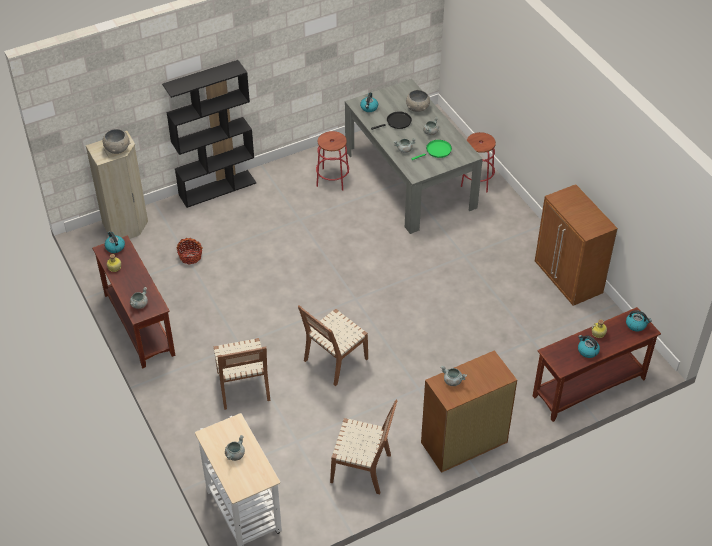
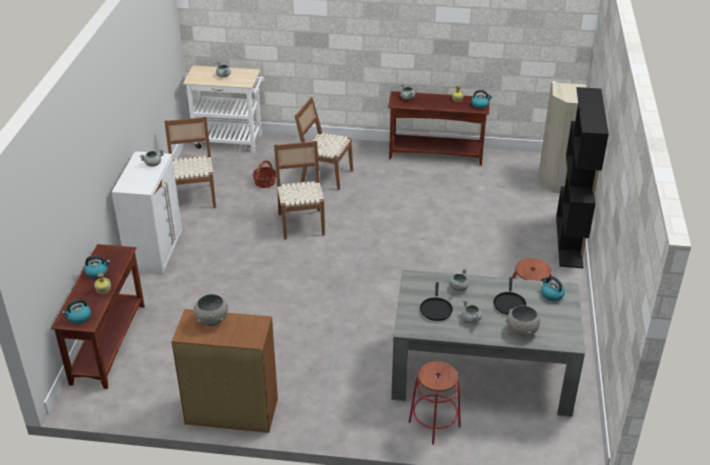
camera: 125 degrees right, 10 degrees down
(117, 149) = (565, 93): grey bowl -> grey bowl (212, 319)
(190, 256) = (489, 198): basket -> basket (265, 182)
(363, 470) = (195, 196): chair -> chair turned 120 degrees clockwise
(436, 151) = (436, 309): green frying pan -> black frying pan
(463, 442) = (155, 249): brown cabinet -> white cabinet

